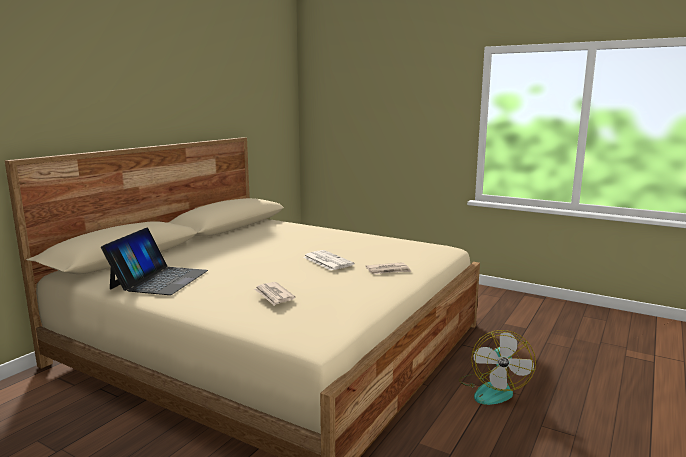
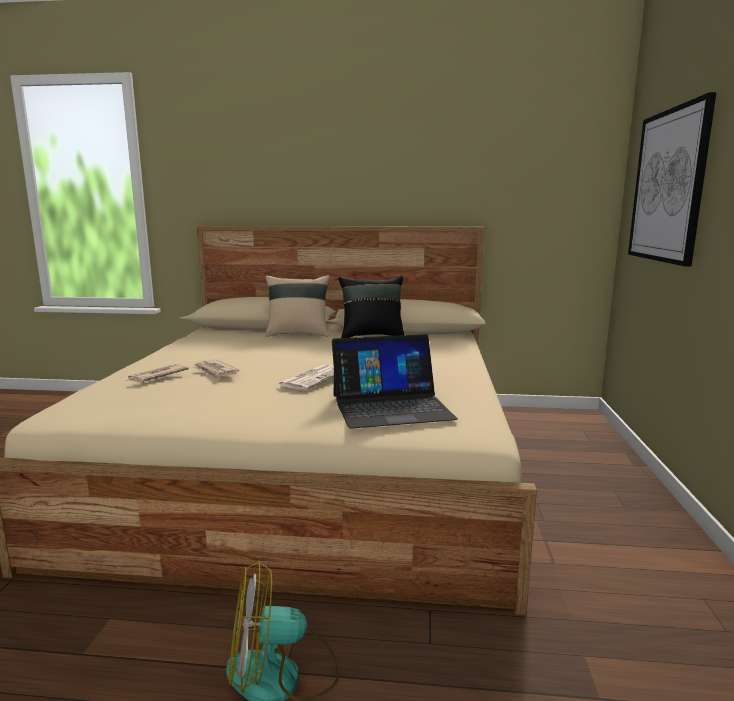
camera: 65 degrees right, 0 degrees up
(159, 279) = (205, 343): laptop -> laptop (391, 406)
(182, 251) = (298, 334): none -> beige pillow
(231, 235) = (371, 336): none -> black pillow
(360, 109) = (668, 186): none -> picture
(388, 270) = (301, 410): newspaper -> newspaper (215, 371)

